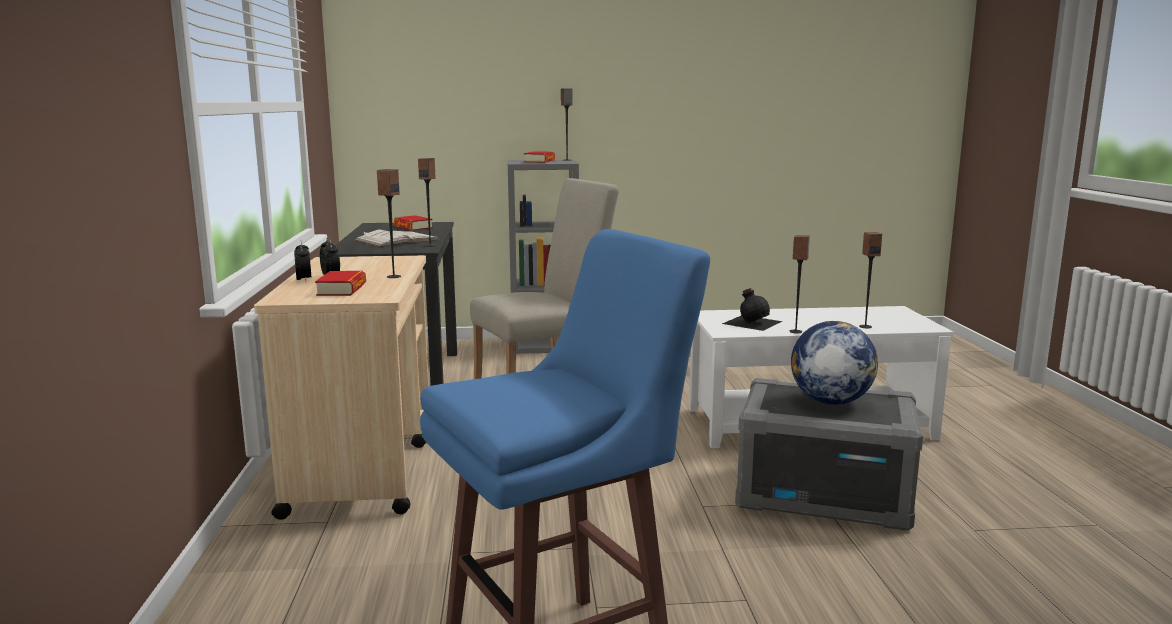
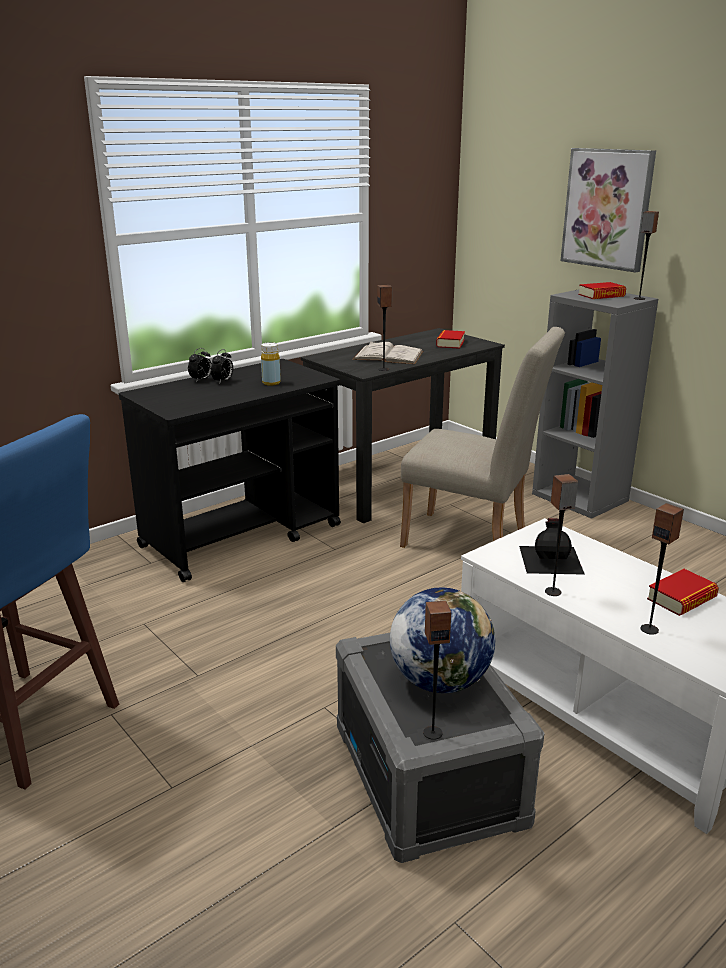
camera: 55 degrees right, 10 degrees up
(342, 289) = (186, 396): book -> book (681, 598)
(364, 464) = (243, 536): beige cart -> black cart
(380, 268) = (271, 383): none -> yellow bottle
(393, 276) = (246, 395): speaker -> speaker (432, 732)
(512, 92) = (607, 209): none -> picture

